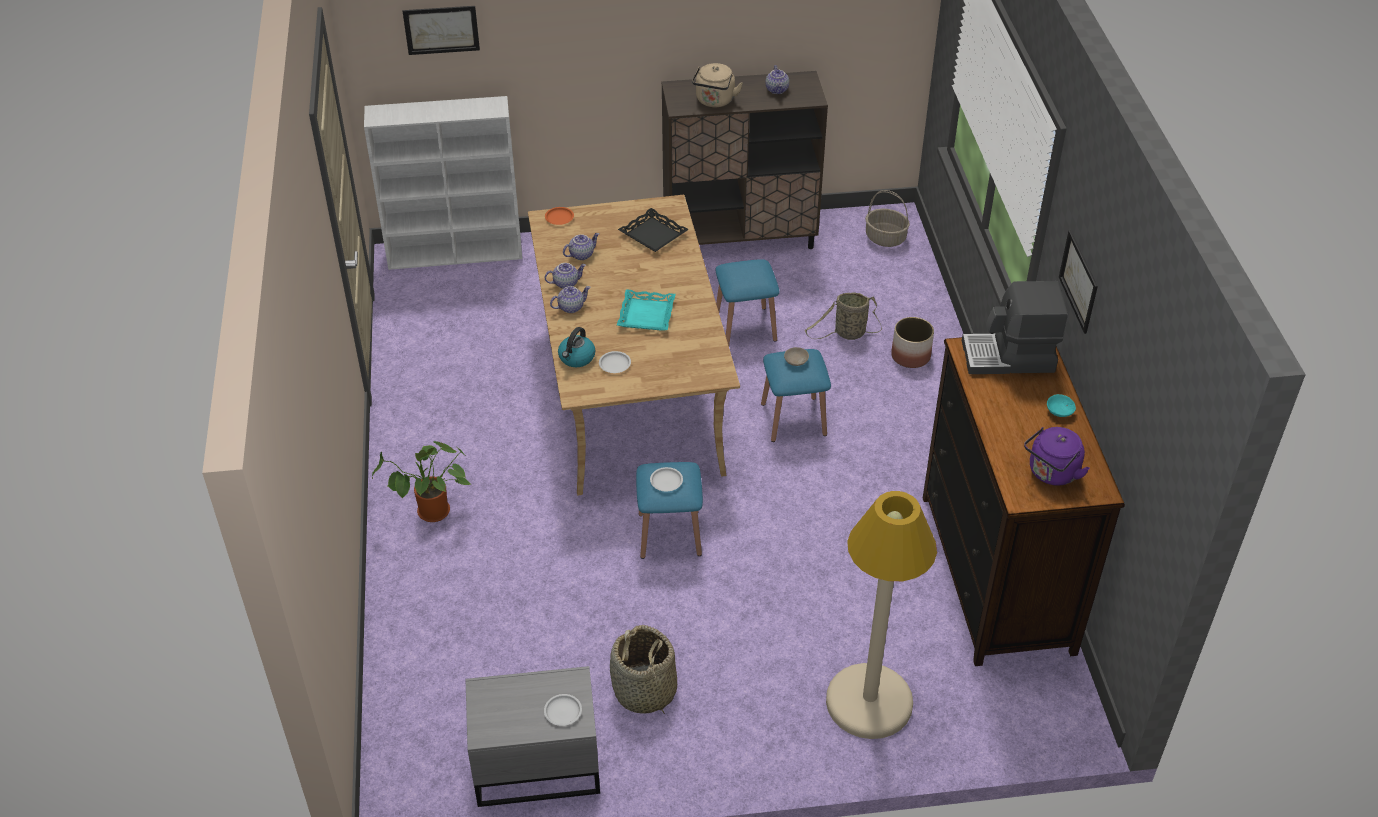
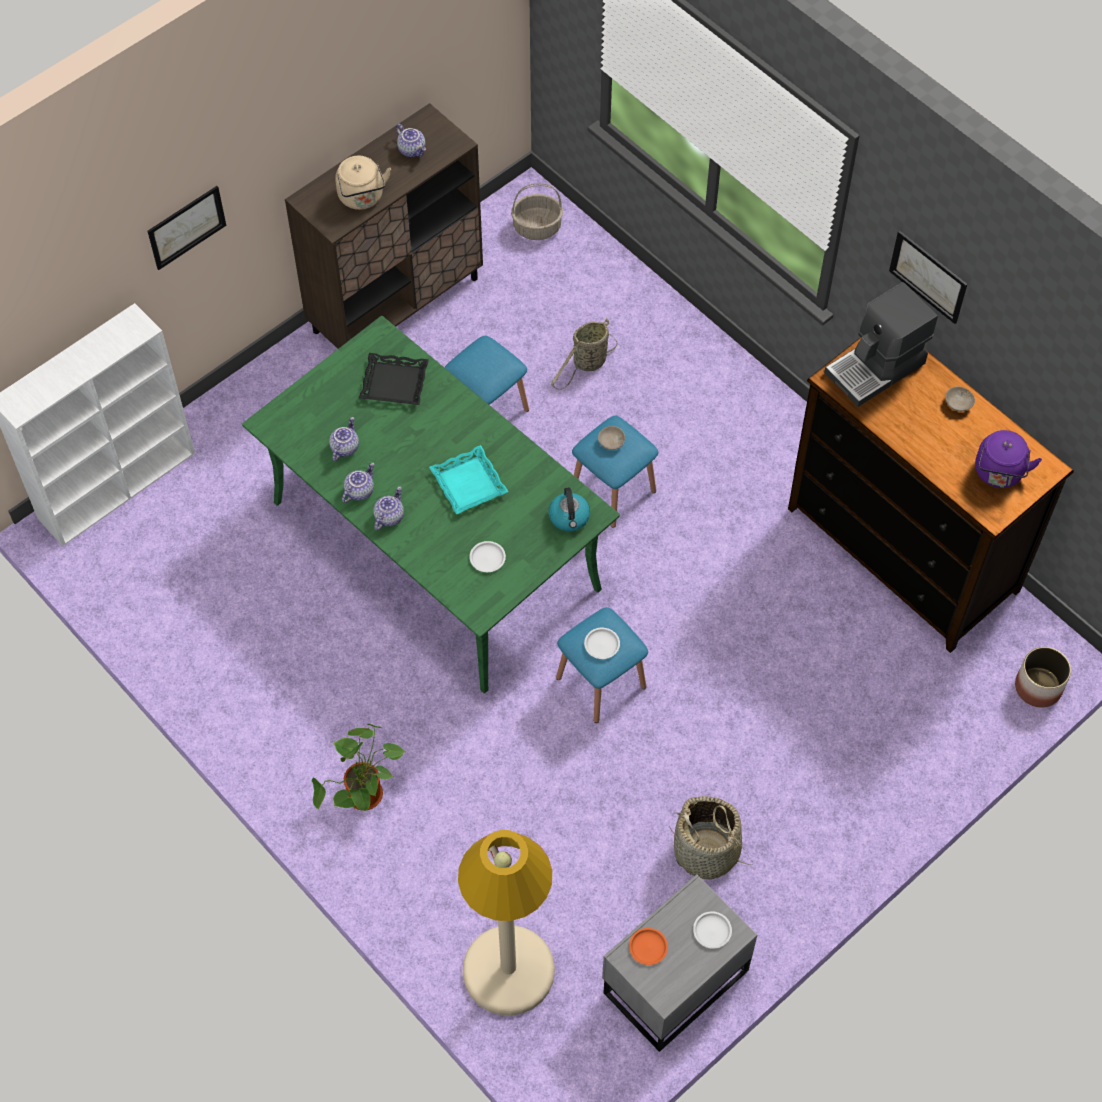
camera: 35 degrees left, 15 degrees up
(441, 29) = (51, 277): picture -> picture (186, 227)
(559, 218) = (282, 414): orange plate -> orange plate (648, 947)
(576, 358) = (445, 572): kettle -> kettle (569, 517)
(629, 388) = (434, 546): beige dining table -> green dining table
(869, 702) = (893, 741): beige floor lamp -> beige floor lamp (508, 970)
(910, 356) = (664, 357): planter -> planter (1038, 687)
(1058, 411) = (957, 404): turquoise bowl -> beige bowl

